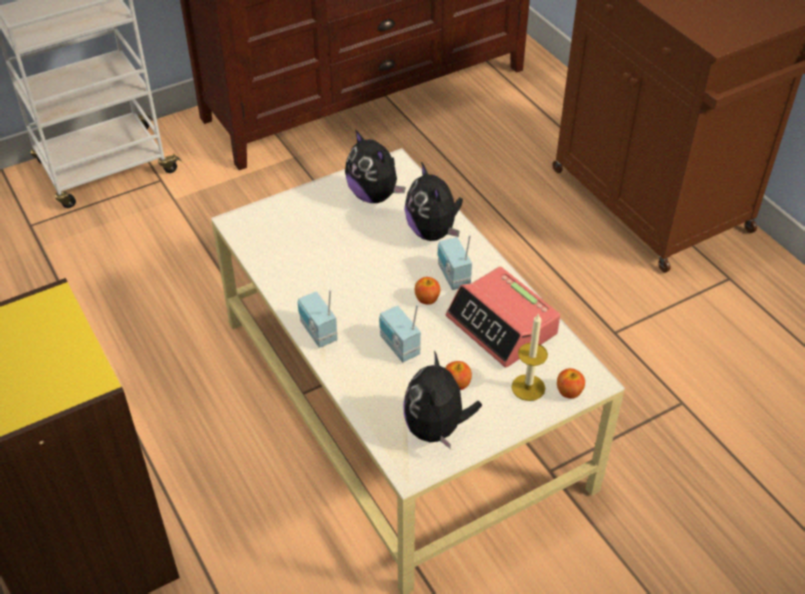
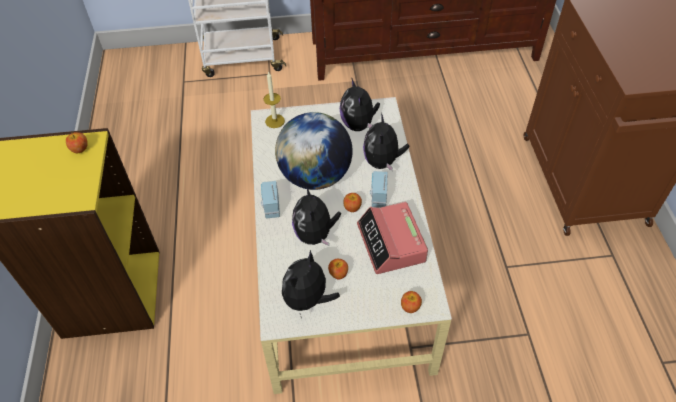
camera: 25 degrees right, 5 degrees up
(42, 317) = (80, 149): none -> apple
(354, 275) = (315, 176): none -> globe
(398, 347) = (315, 235): radio -> plush toy
(528, 387) = (384, 293): candle -> candle (275, 121)

